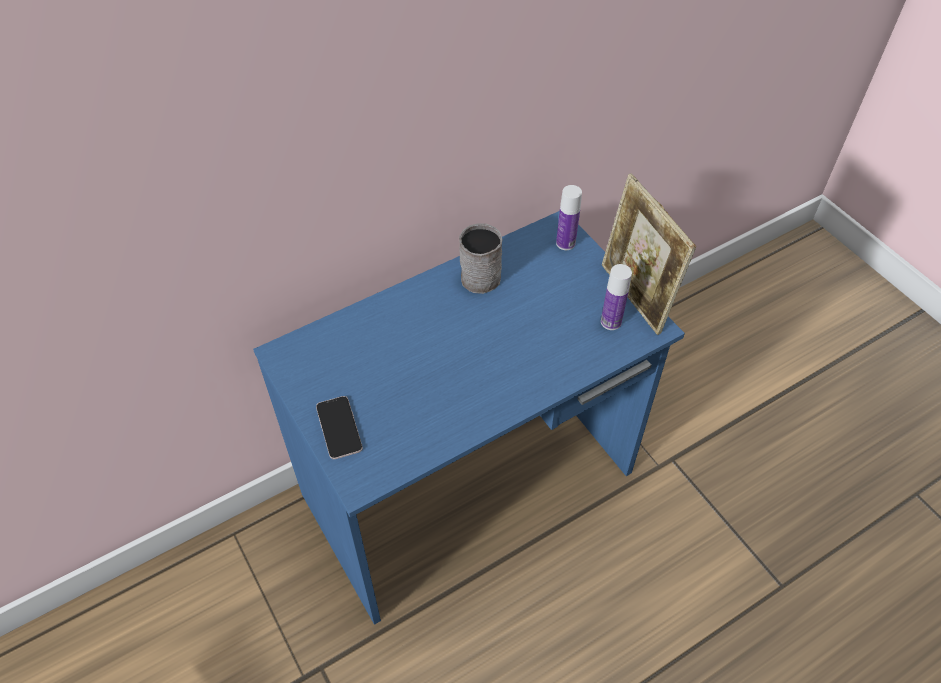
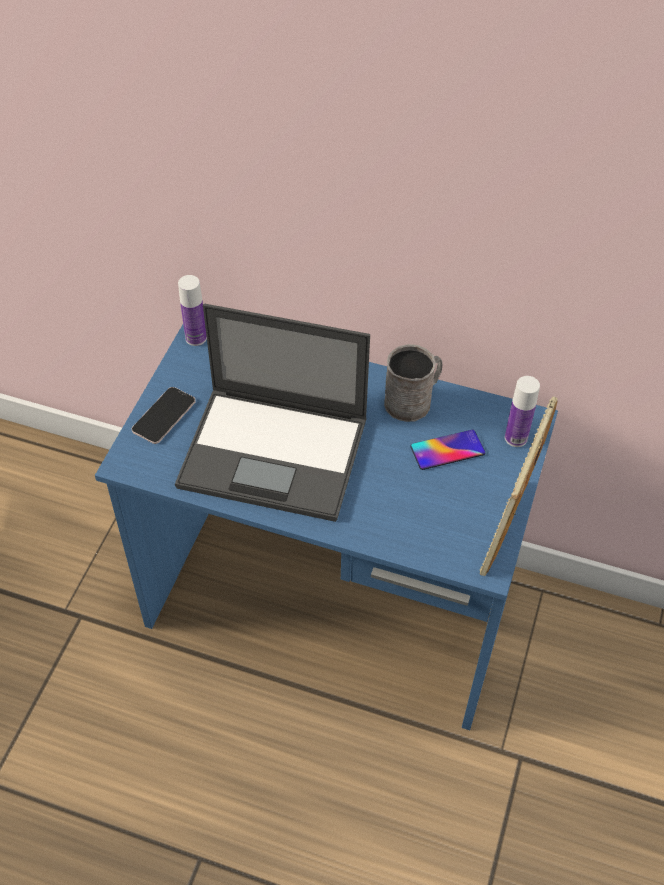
camera: 50 degrees right, 0 degrees up
(448, 379) = (276, 453): none -> laptop
(541, 283) = (447, 450): none -> phone
(611, 322) = (457, 529): bottle -> bottle (196, 338)

